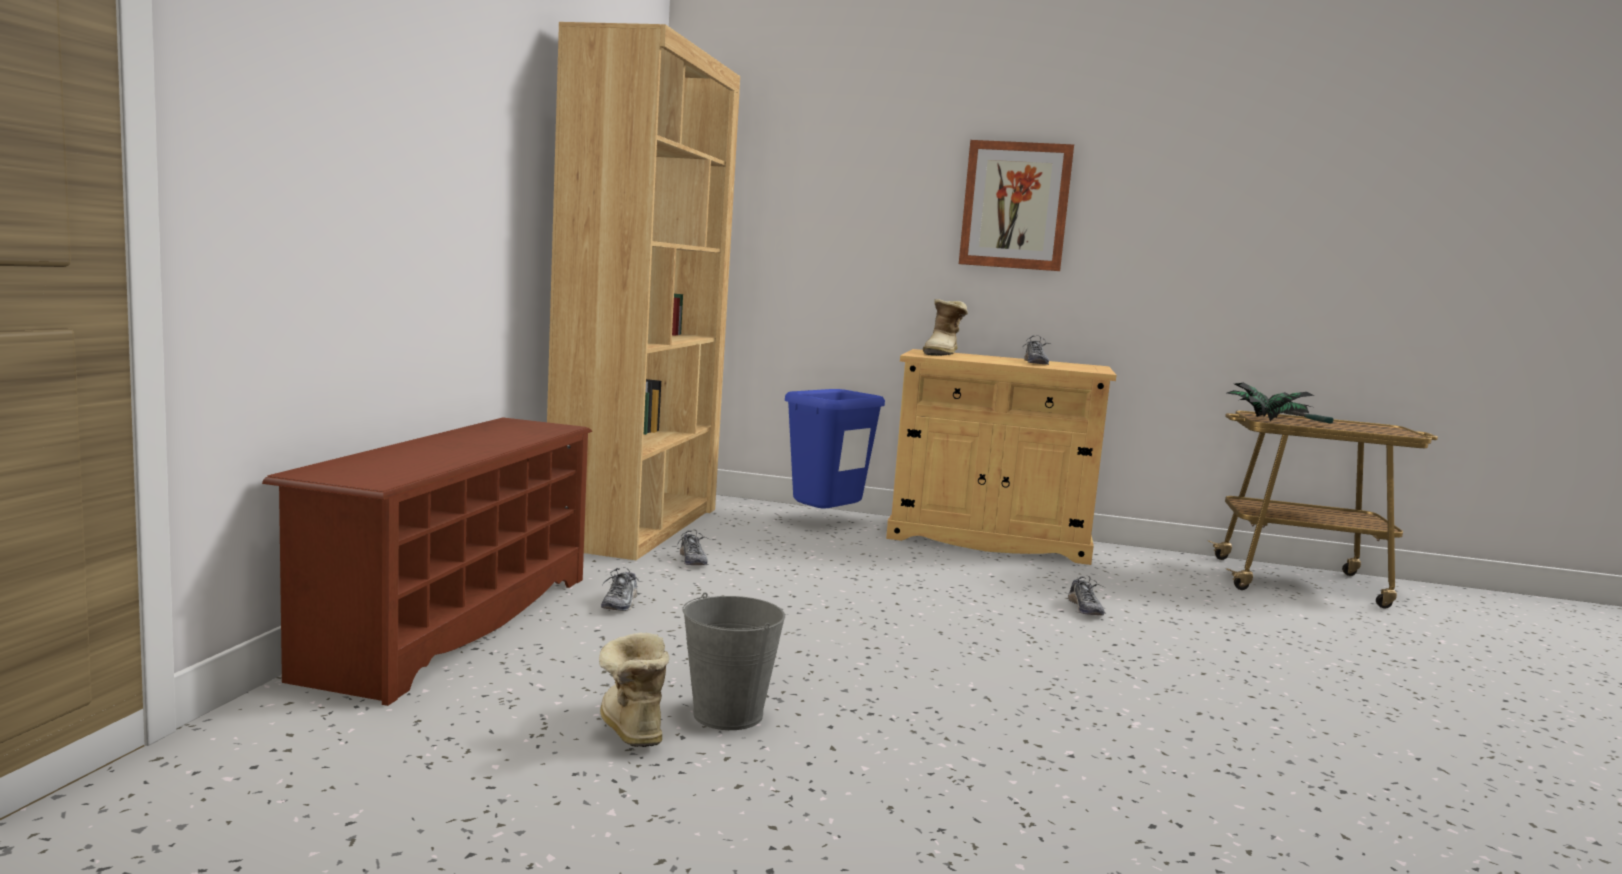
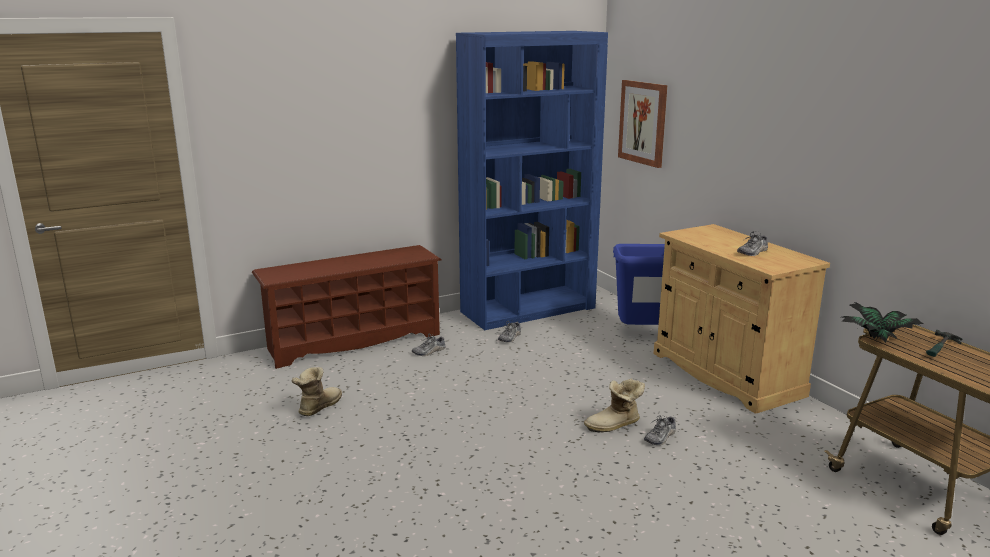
camera: 50 degrees right, 10 degrees up
(637, 526) = (528, 310): brown bookcase -> blue bookcase
(728, 714) = (359, 416): grey bucket -> none
(943, 354) = (710, 233): boot -> boot (614, 426)
(1015, 206) = (777, 123): picture -> picture (643, 122)

